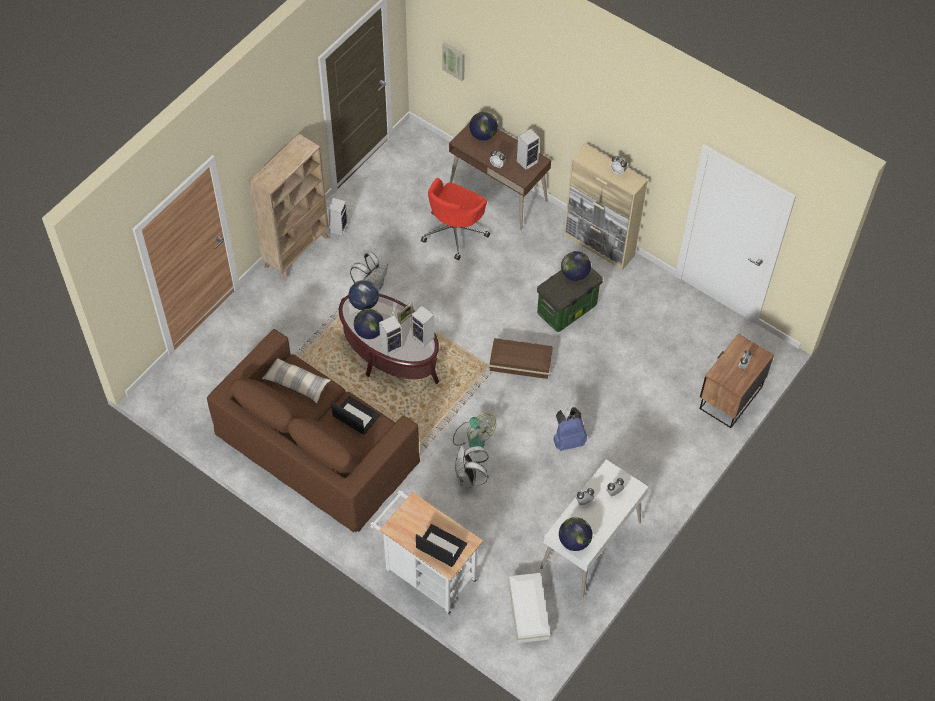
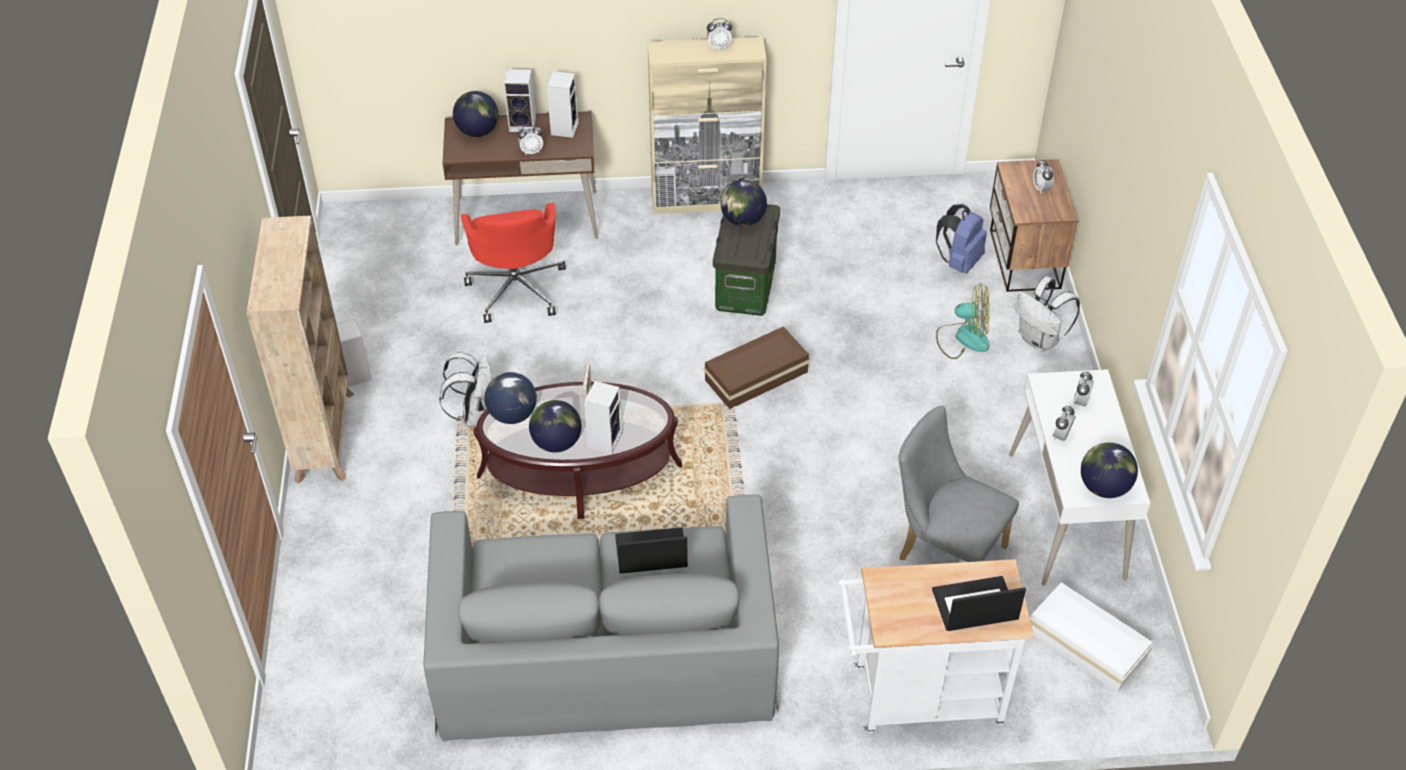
camera: 40 degrees left, 10 degrees down
(296, 383) = (524, 570): pillow -> none
(316, 446) = (604, 651): brown sofa -> grey sofa
(424, 337) = (635, 403): speaker -> speaker (523, 124)
(454, 60) = (385, 40): picture -> none
(468, 478) = (842, 546): white backpack -> white backpack (1040, 340)
(473, 436) = (793, 495): fan -> fan (963, 338)
(513, 517) = (944, 550): none -> grey chair
(568, 440) = (907, 421): blue backpack -> blue backpack (959, 261)

